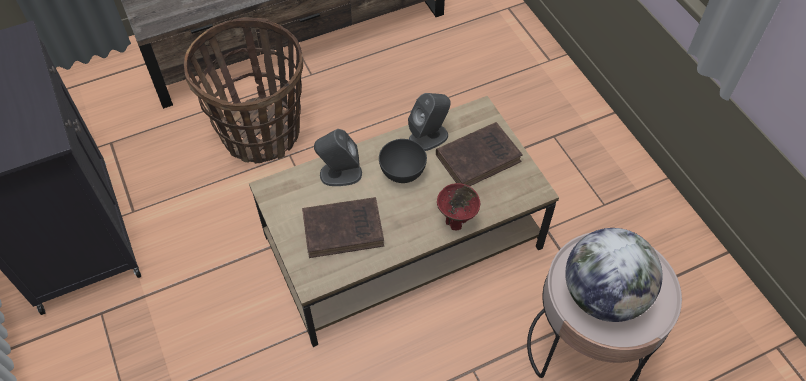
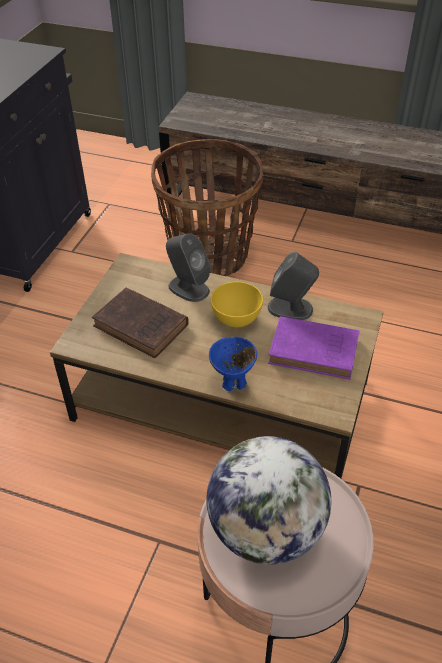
camera: 45 degrees right, 10 degrees down
(403, 173) = (236, 319): grey bowl -> yellow bowl
(456, 222) = (233, 383): red bowl -> blue bowl
(480, 157) = (316, 351): brown book -> purple book

